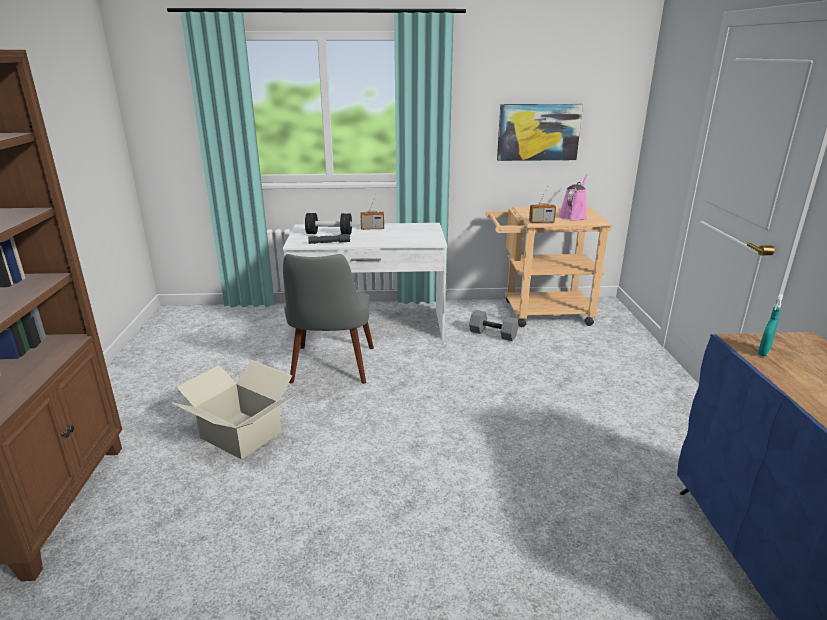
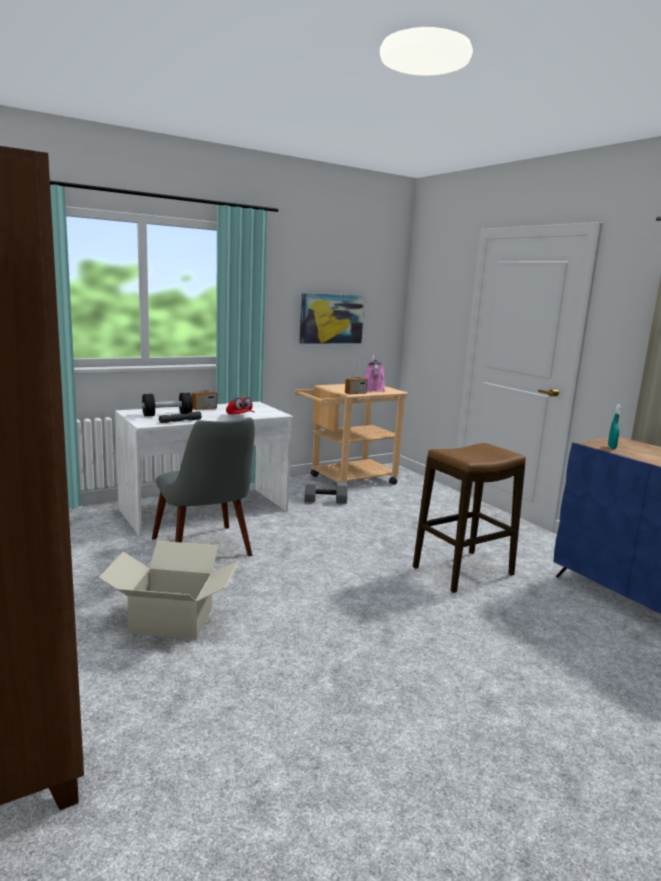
camera: 30 degrees left, 10 degrees down
(391, 242) = (240, 417): none -> red cap
(563, 455) = (463, 571): none -> stool

